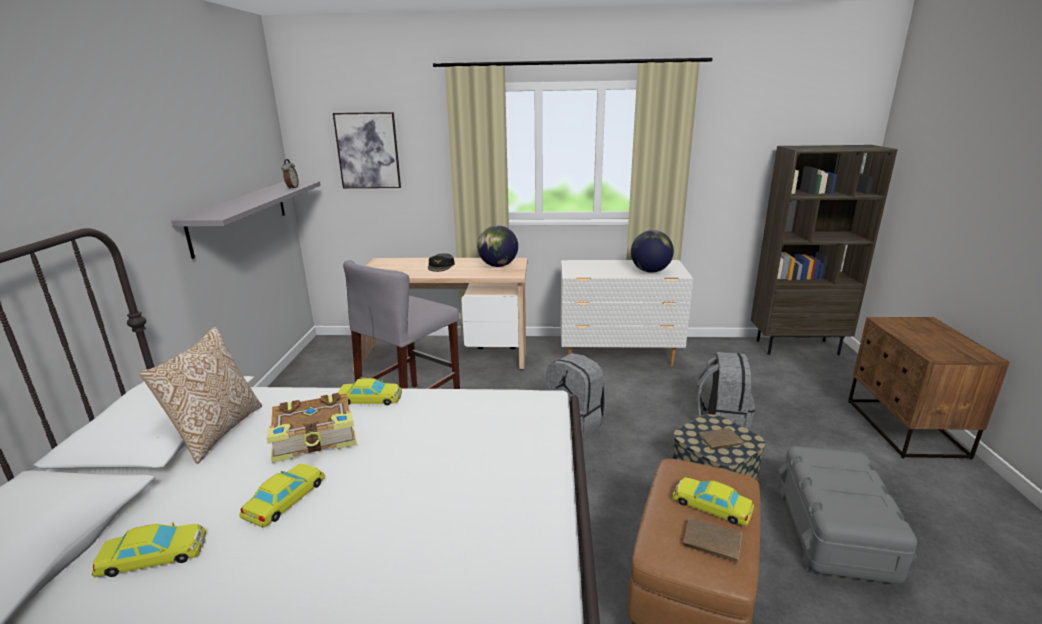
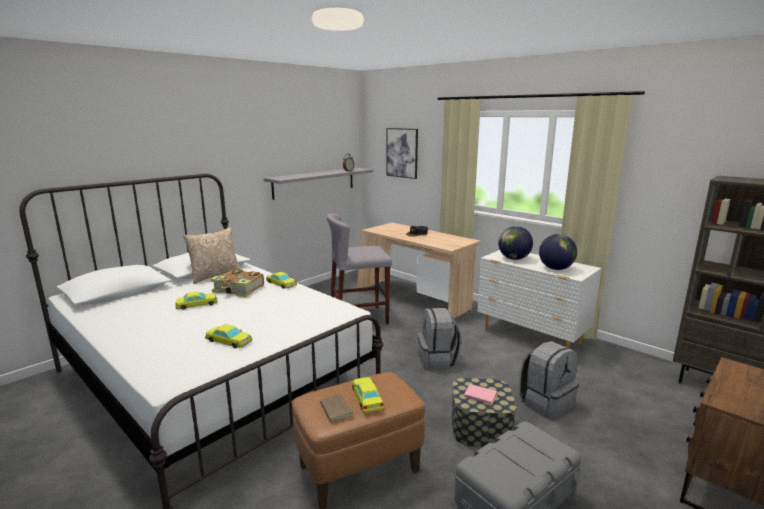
camera: 40 degrees right, 5 degrees down
(154, 555) = (143, 304): yellow toy car -> yellow toy car (229, 341)
(498, 266) = (450, 241): globe -> globe (514, 259)
(721, 442) = (480, 396): brown book -> pink book

